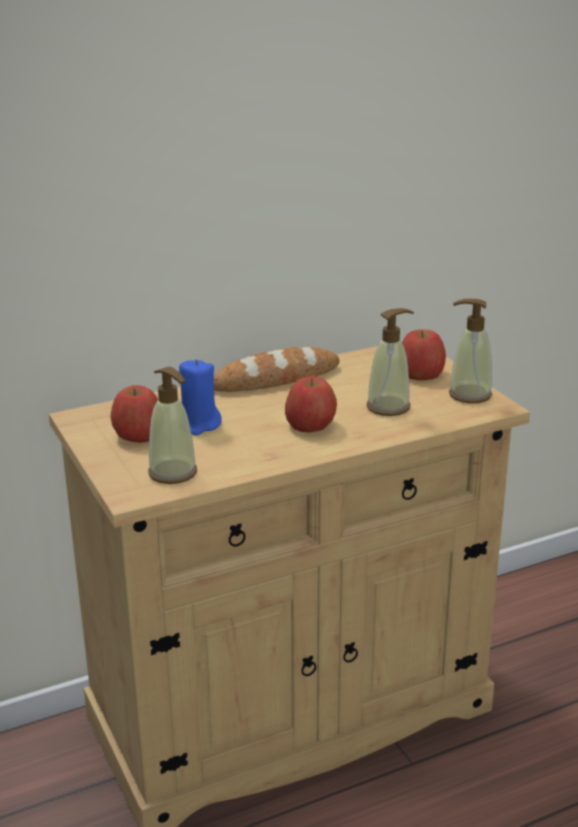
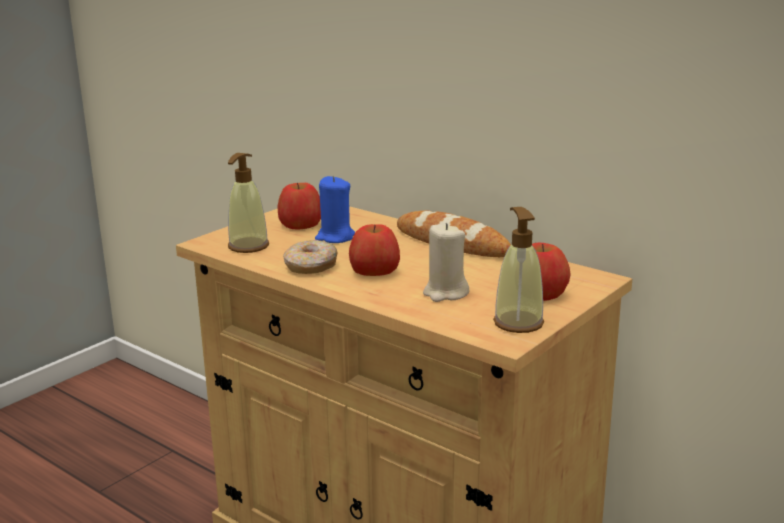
camera: 65 degrees right, 5 degrees down
(267, 451) = (311, 266): none -> donut
(388, 407) = (445, 293): soap dispenser -> beige candle

